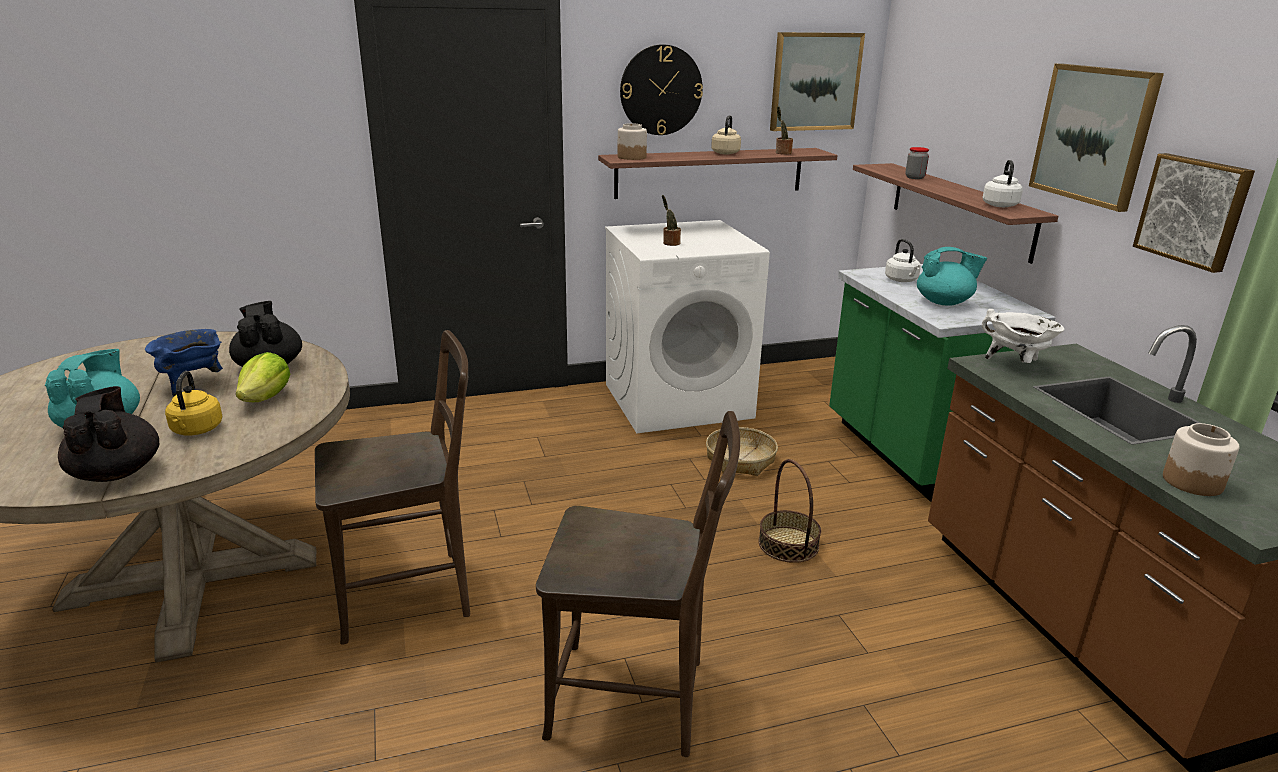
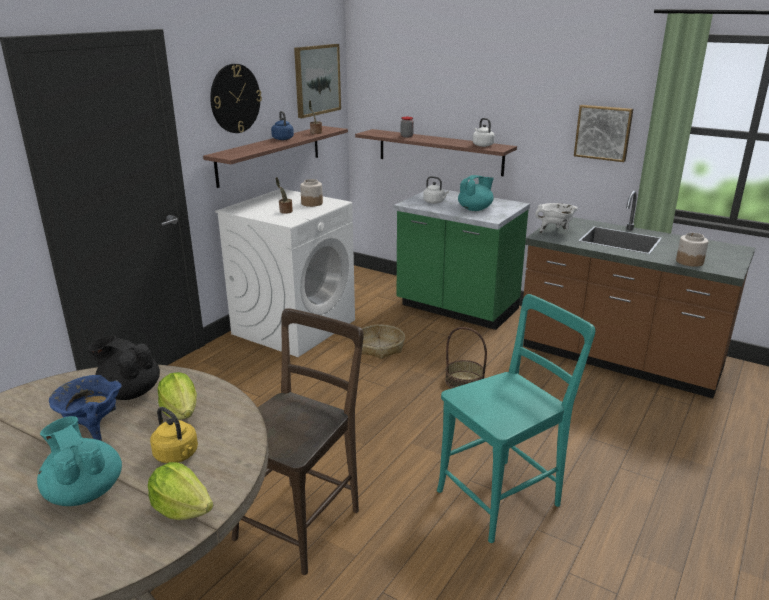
camera: 40 degrees left, 0 degrees up
(116, 472) = (182, 509): black teapot -> lettuce
(631, 157) = (232, 153): jar -> jar (311, 203)
(636, 700) = (503, 496): brown chair -> turquoise chair
(726, 153) = (282, 138): beige kettle -> blue kettle
(1093, 135) = (532, 98): picture -> none

